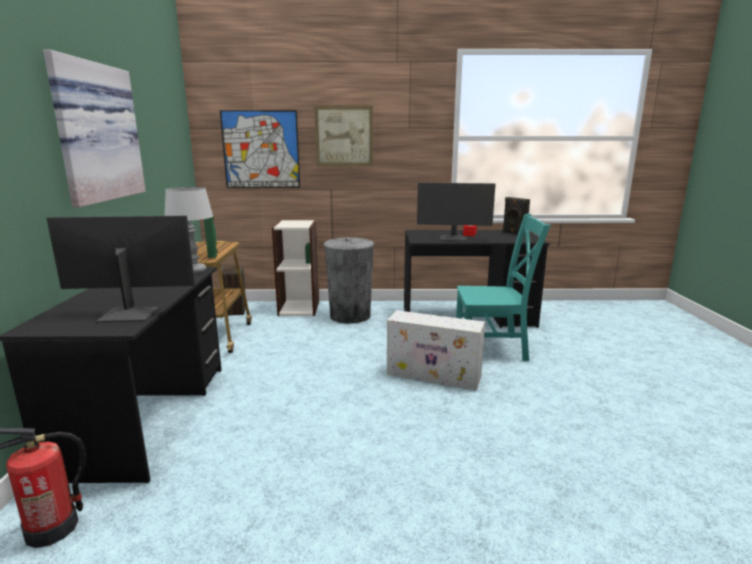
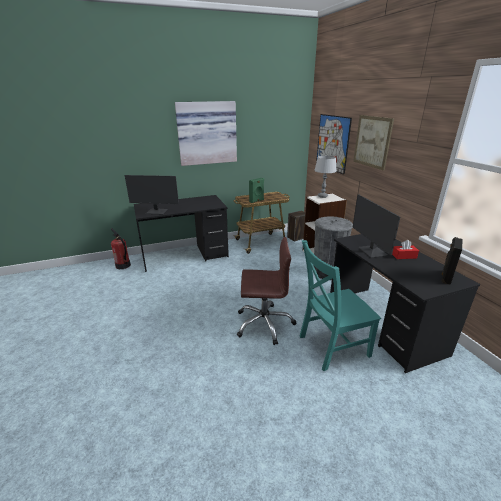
camera: 70 degrees right, 10 degrees up
(129, 314) = (156, 212): monitor -> monitor turned 120 degrees clockwise
(195, 271) = (217, 205): grey table lamp -> grey table lamp (322, 196)
(435, 376) = (264, 323): white storage box -> brown office chair
(493, 348) = (331, 346): turquoise chair -> turquoise chair turned 90 degrees clockwise

